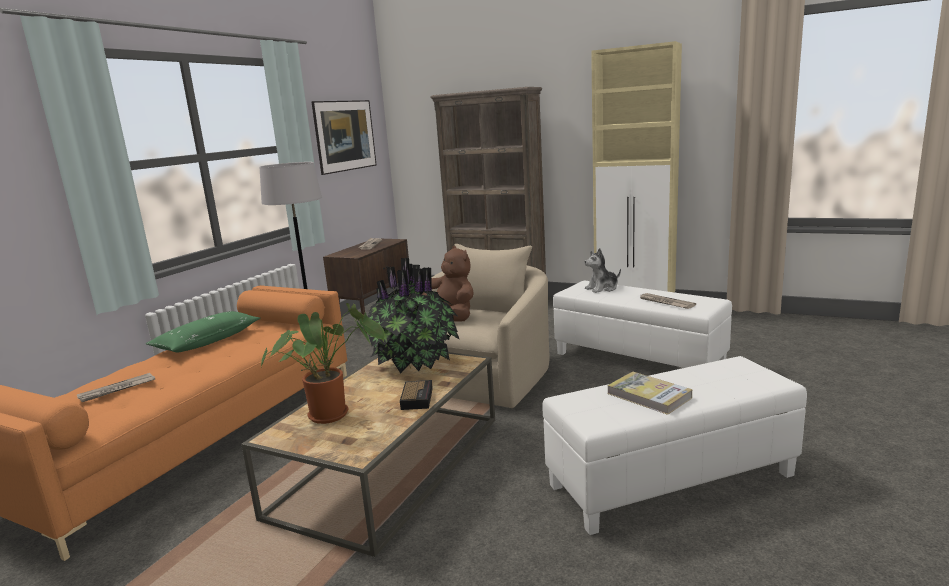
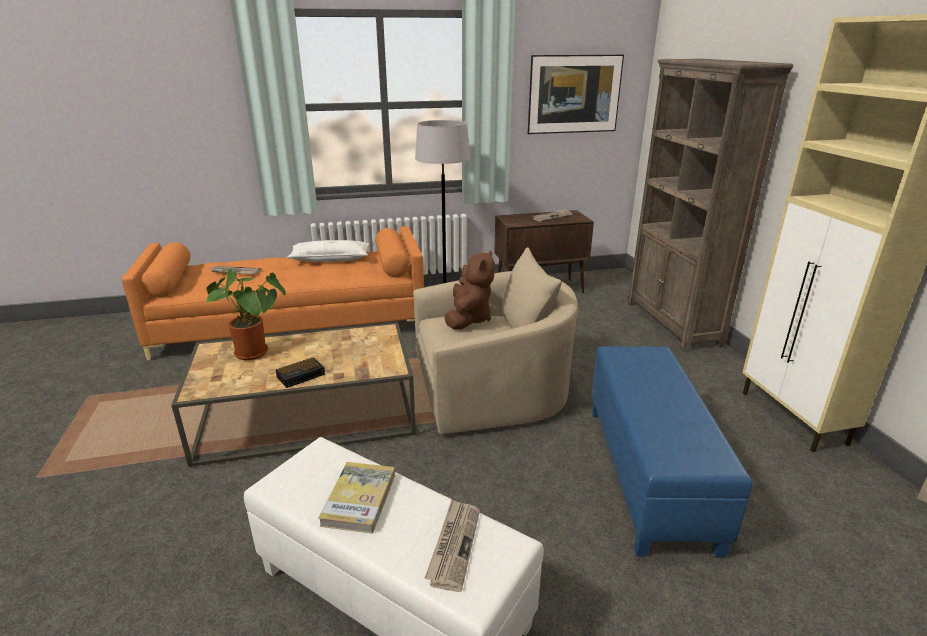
camera: 50 degrees right, 10 degrees up
(208, 341) = (330, 259): green pillow -> white pillow
(416, 364) = (366, 348): potted plant -> none
(602, 288) = (654, 368): plush toy -> none
(638, 359) = (649, 474): white ottoman -> blue ottoman
(665, 302) = (662, 426): newspaper -> newspaper (454, 545)

